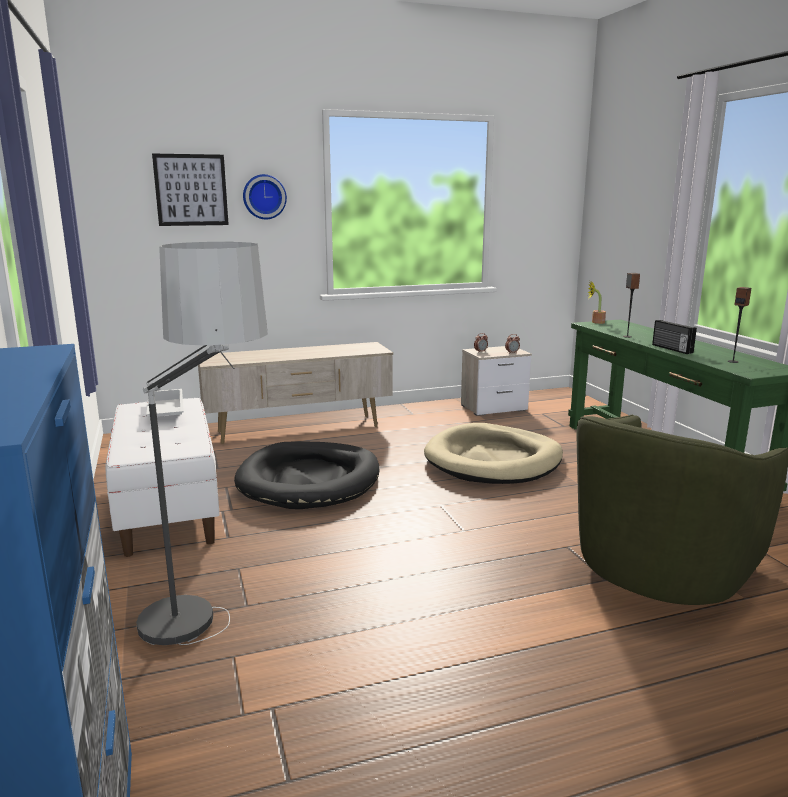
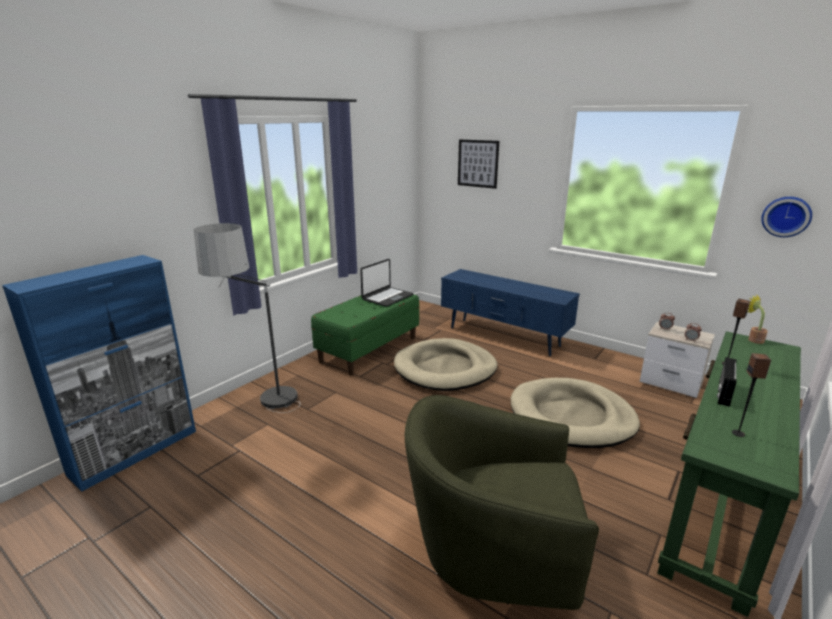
camera: 55 degrees right, 5 degrees up
(165, 411) = (387, 297): white tray -> laptop
(167, 508) = (369, 349): white bench -> green bench
(264, 197) = (521, 171): wall clock -> wall clock (786, 216)
(298, 429) = (503, 337): beige tv stand -> blue tv stand
(309, 480) = (445, 369): black dog bed -> beige dog bed

